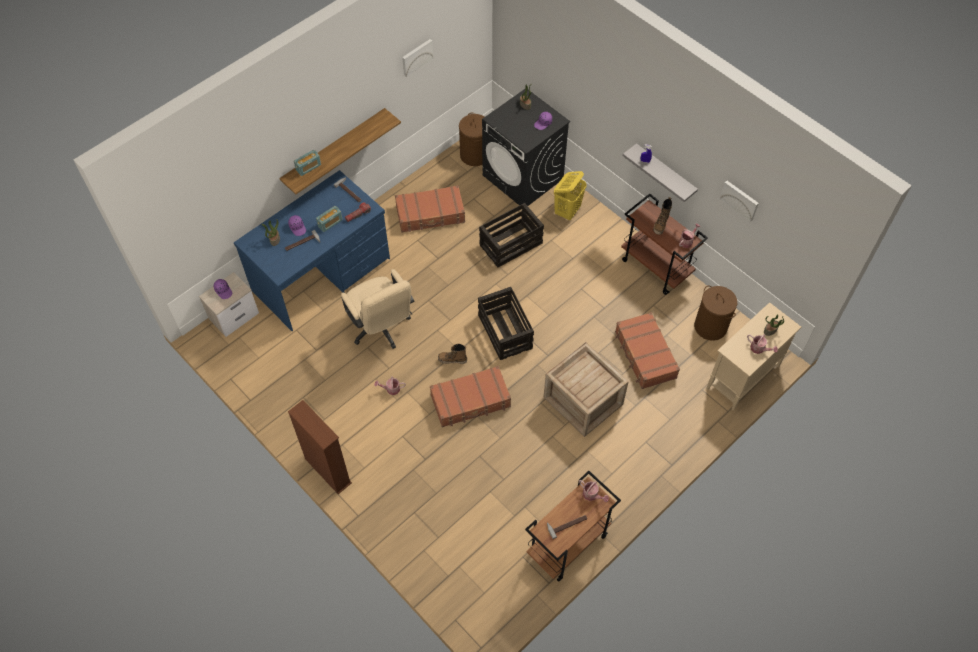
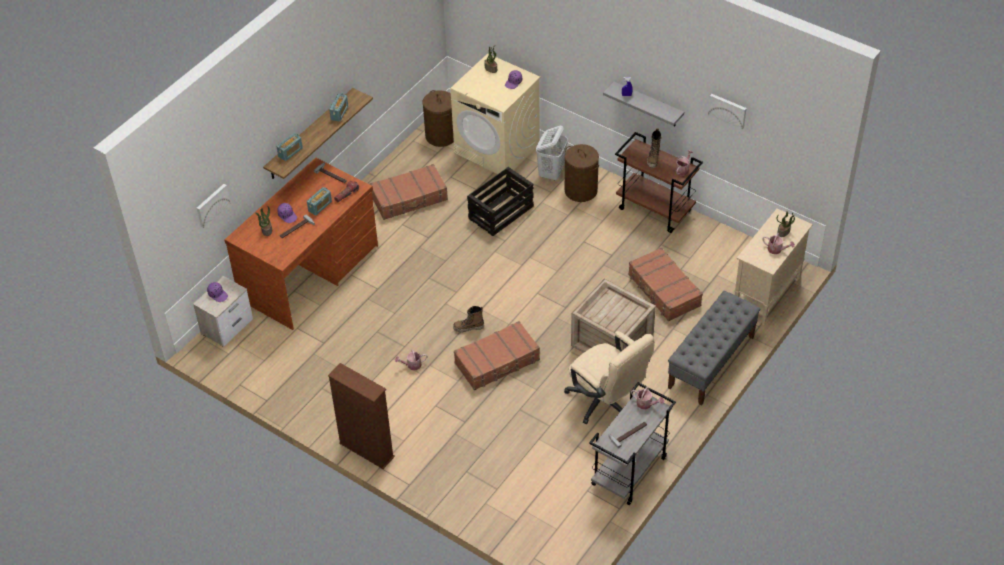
camera: 10 degrees left, 10 degrees down
(322, 275) = (310, 272): blue desk -> brown desk
(365, 133) = (339, 113): none -> radio
(381, 329) = (387, 312): beige office chair -> beige office chair (606, 403)
(416, 57) = (378, 31): picture -> picture (212, 205)
(505, 332) = (516, 293): crate -> none
(523, 177) = (497, 149): black washing machine -> beige washing machine
(567, 211) = (551, 173): yellow laundry basket -> white laundry basket
(567, 545) = (629, 472): brown cart -> grey cart
(673, 441) = (711, 362): none -> grey bench
(710, 327) = (723, 254): brown laundry basket -> brown laundry basket (581, 191)

